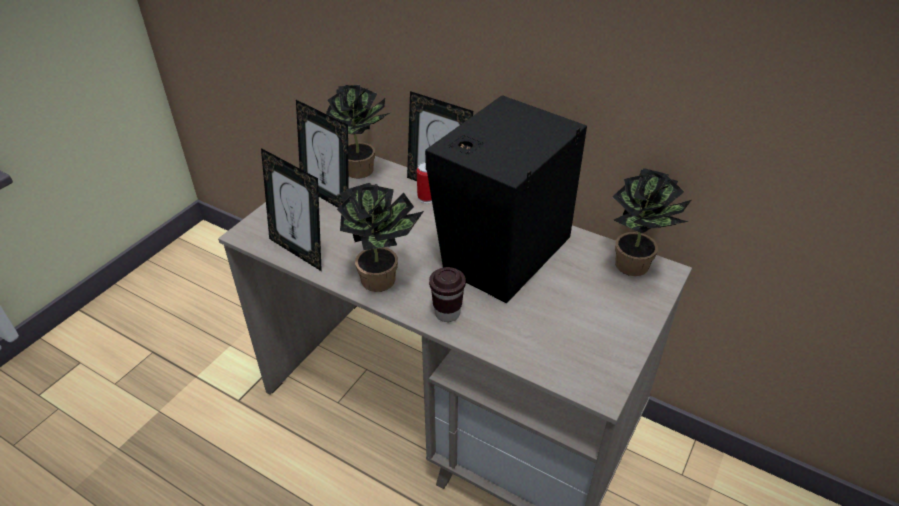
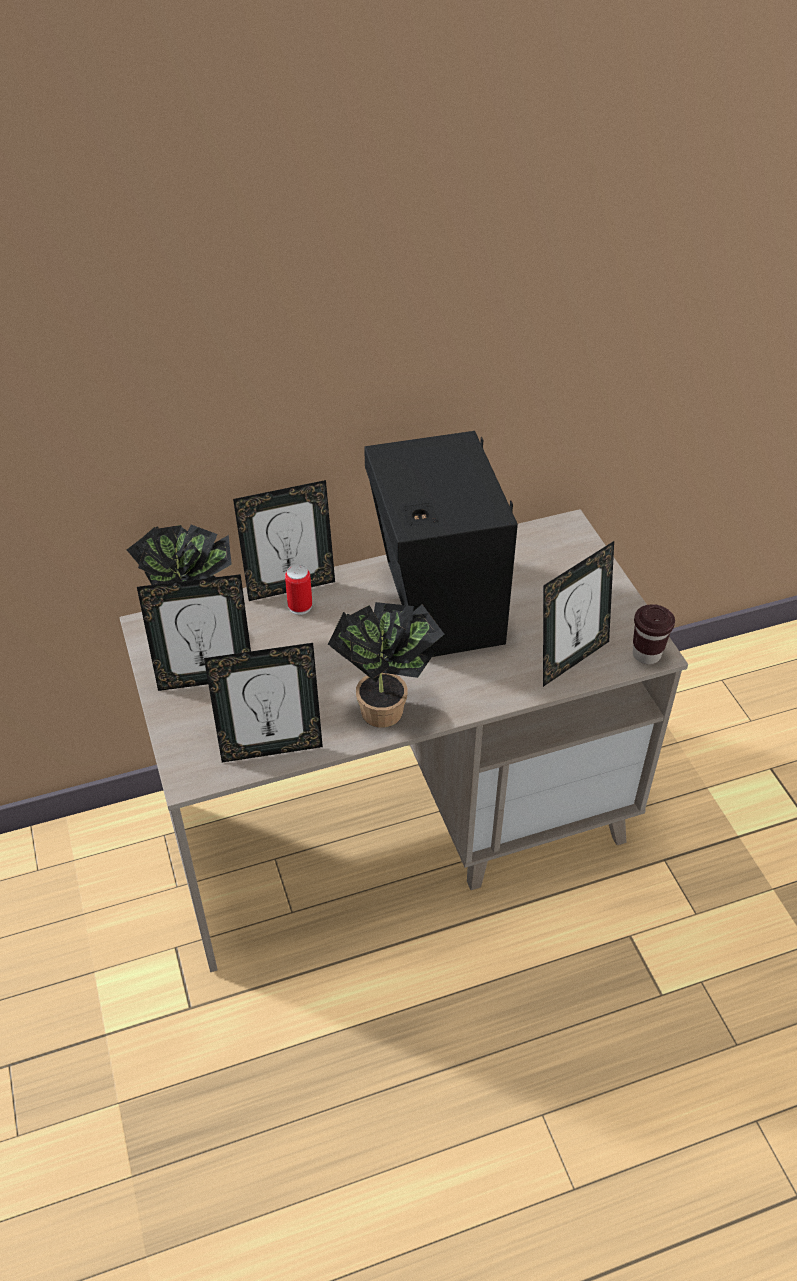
camera: 50 degrees left, 5 degrees up
(447, 313) = (477, 689): brown cup -> brown cup (646, 654)
(534, 345) = (570, 659): none -> picture frame
(636, 267) = (547, 539): potted plant -> none

